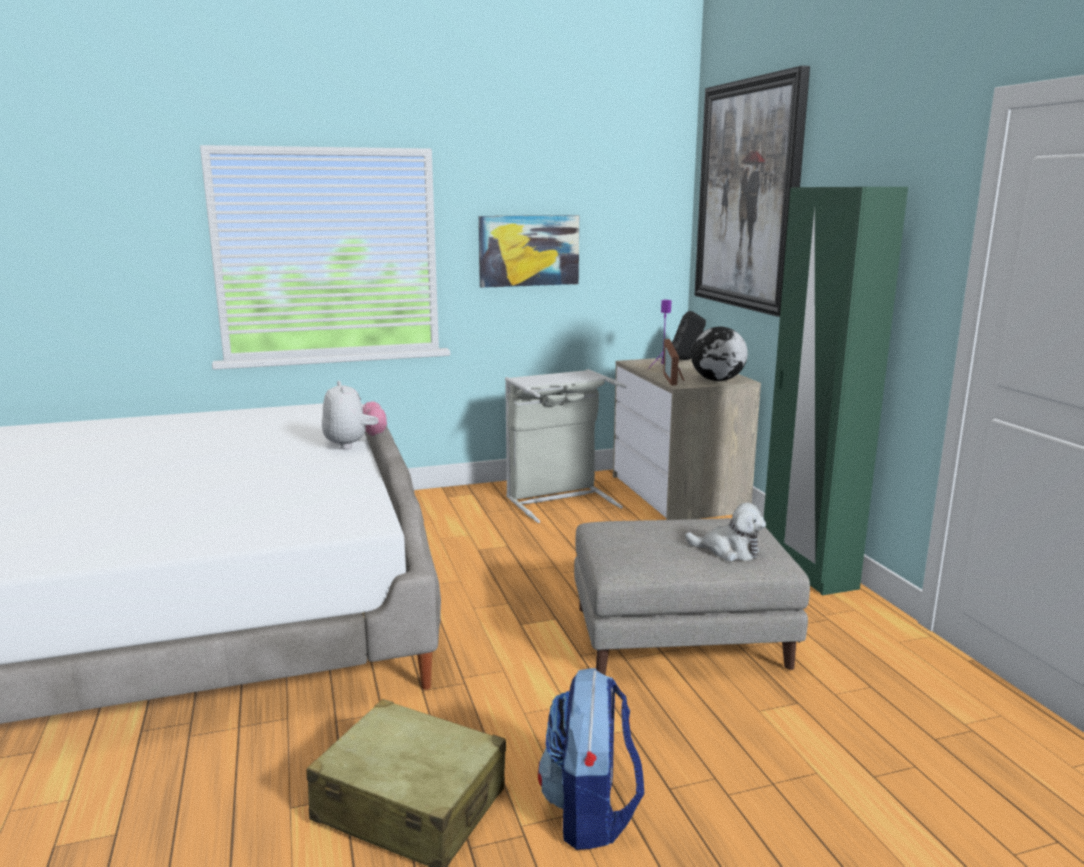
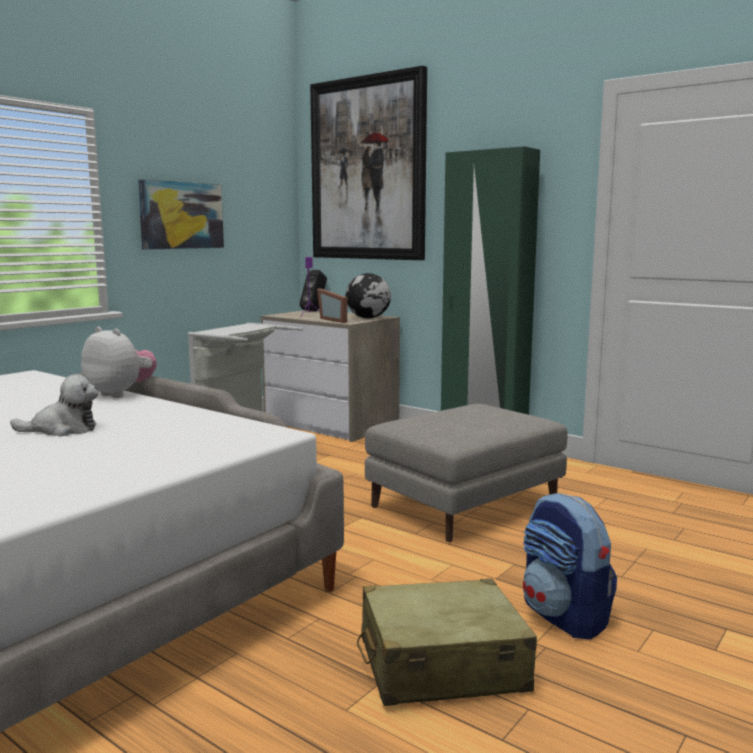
camera: 35 degrees left, 5 degrees down
(728, 551) = (505, 419): plush toy -> plush toy (63, 429)

